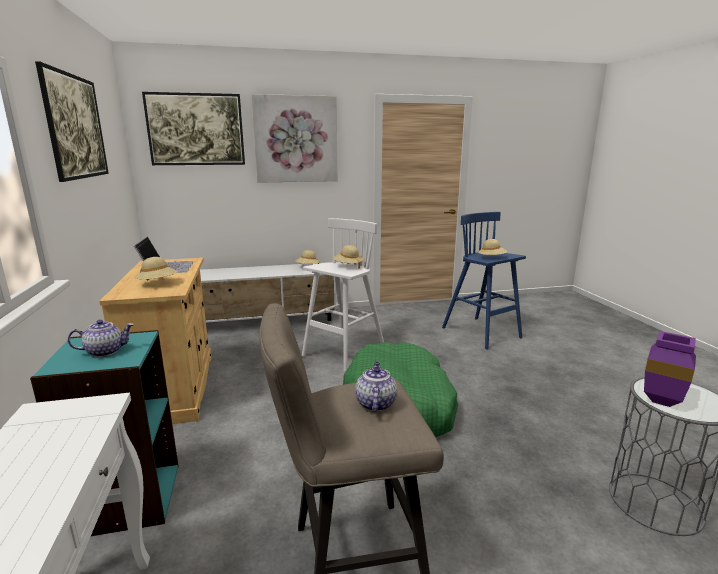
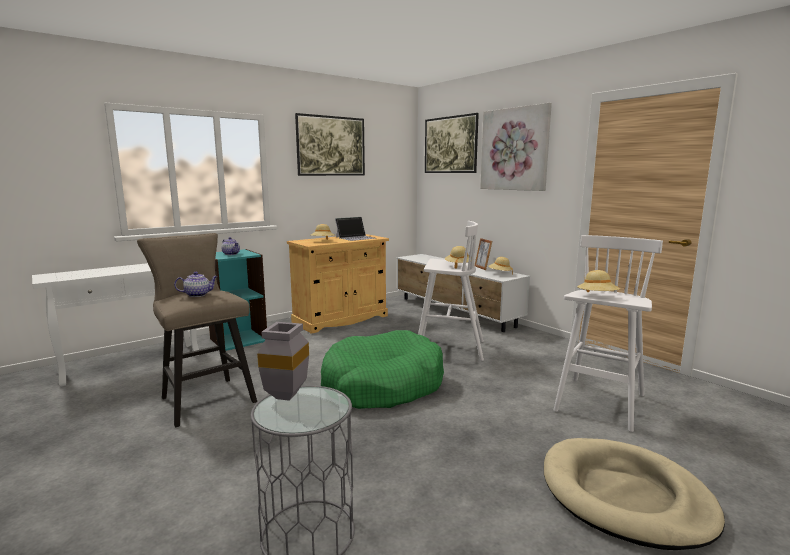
camera: 65 degrees right, 5 degrees down
(276, 267) = (482, 268): none -> picture frame
(482, 333) = (599, 404): blue stool -> white stool
(592, 365) = (625, 496): none -> beige dog bed
(664, 401) = (286, 397): purple vase -> grey vase

